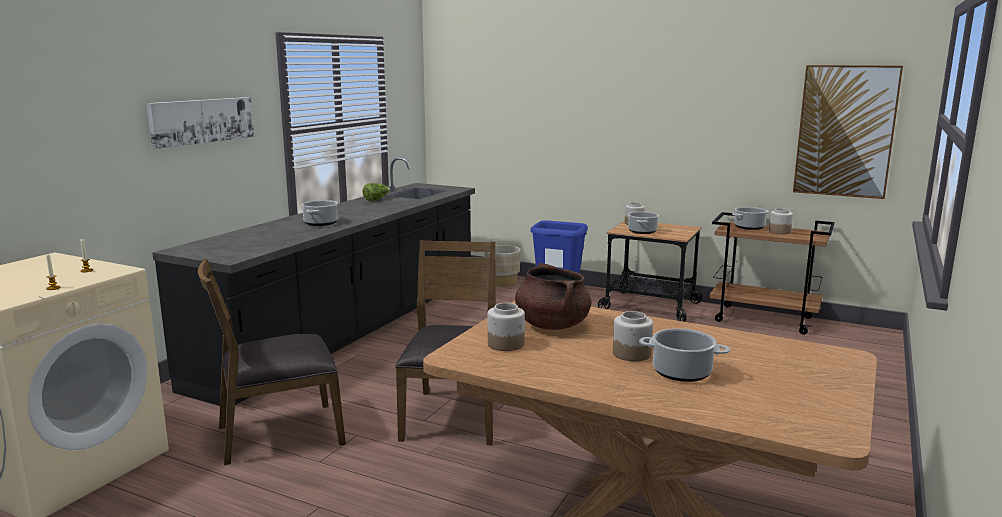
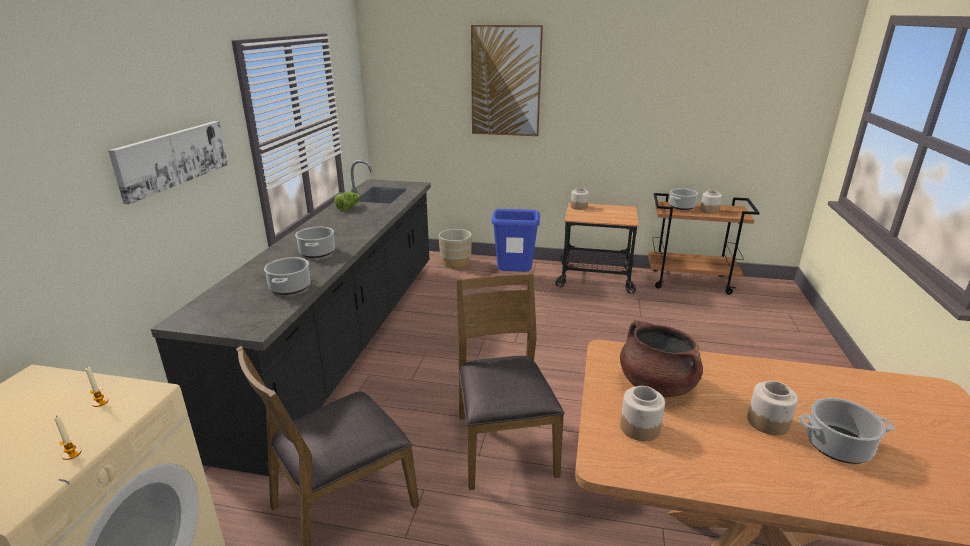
camera: 15 degrees left, 10 degrees up
(642, 231) = (594, 217): cooking pot -> cooking pot (290, 288)
(845, 131) = (763, 121): picture -> picture (506, 81)

